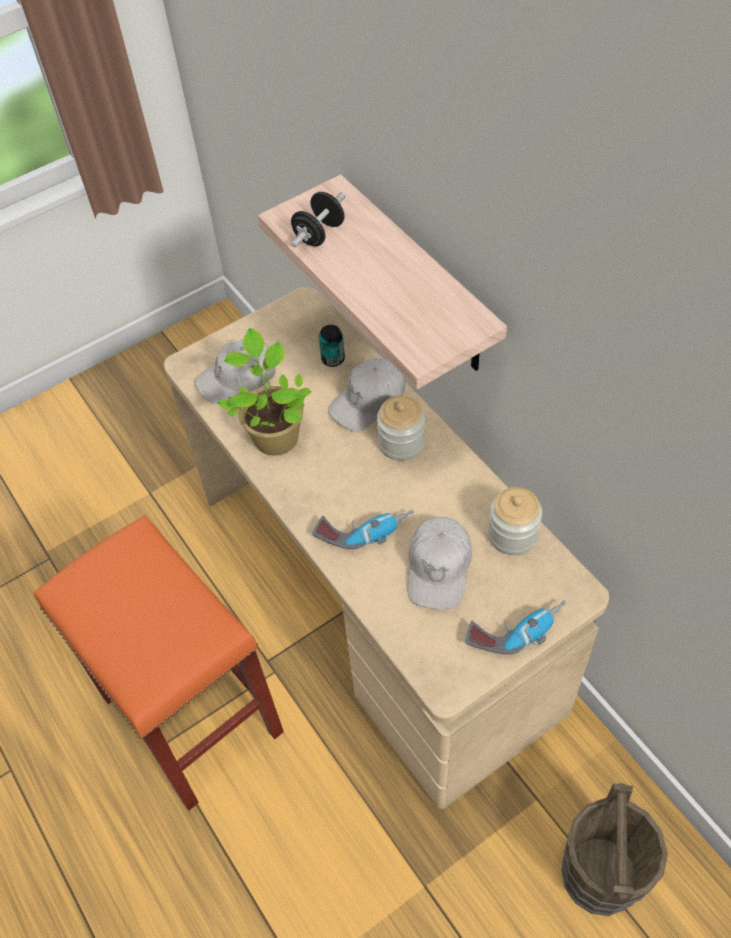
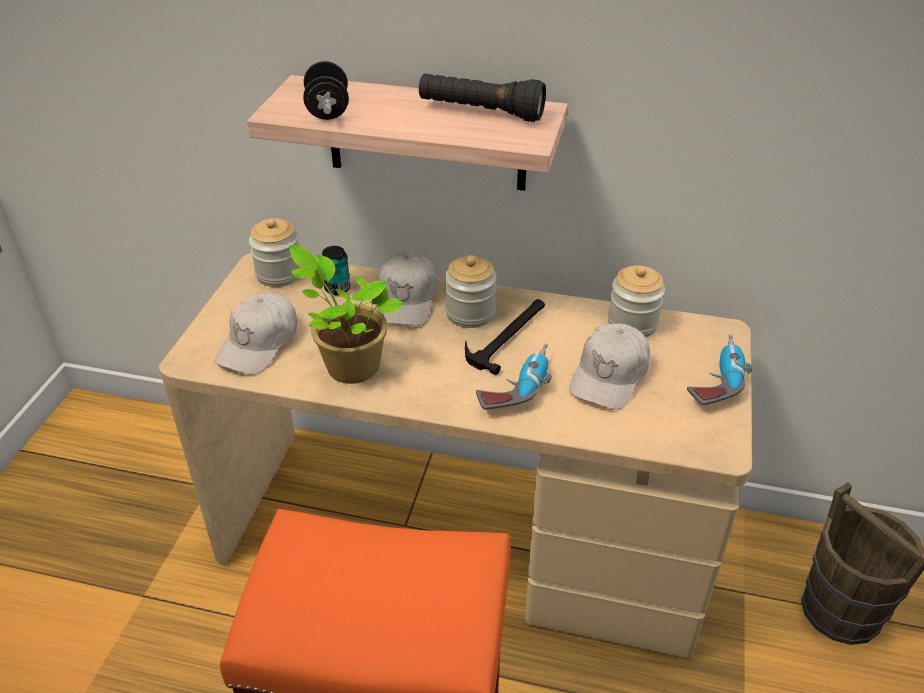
camera: 45 degrees left, 15 degrees down
(307, 320) = (279, 274): none -> jar
(406, 481) = (507, 335): none -> hammer
(424, 298) = (480, 112): none -> black flashlight
(439, 568) = (609, 376): white cap -> white cap turned 60 degrees clockwise

